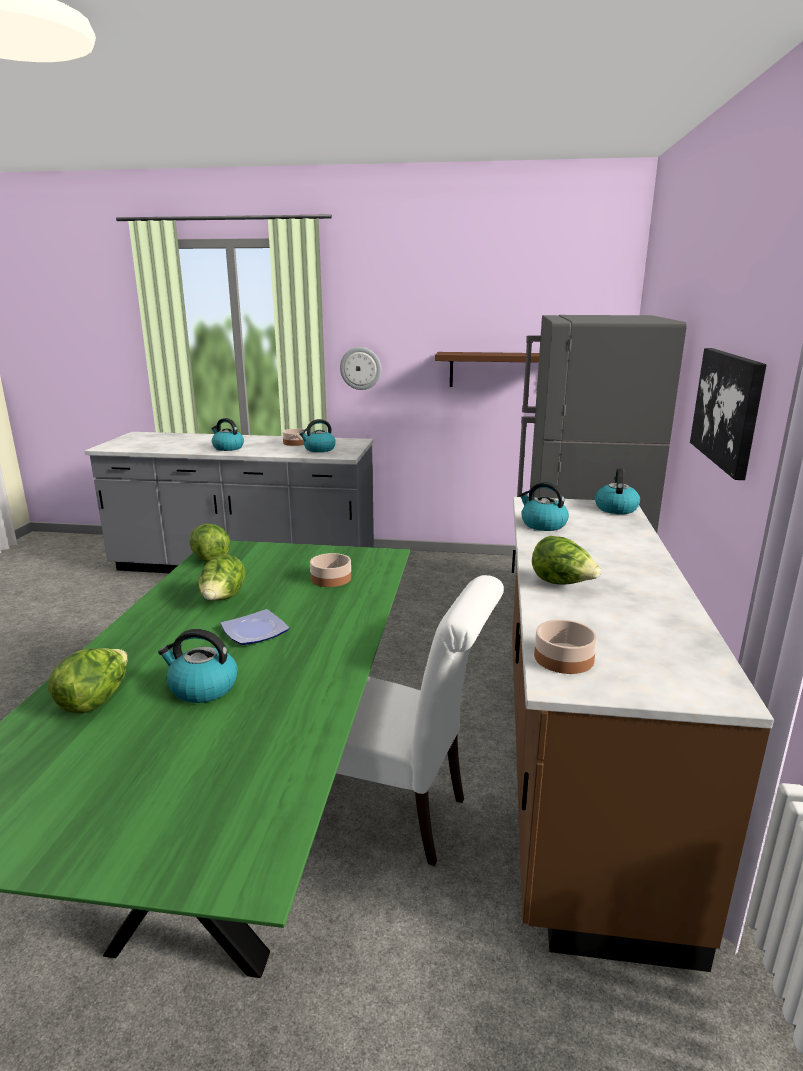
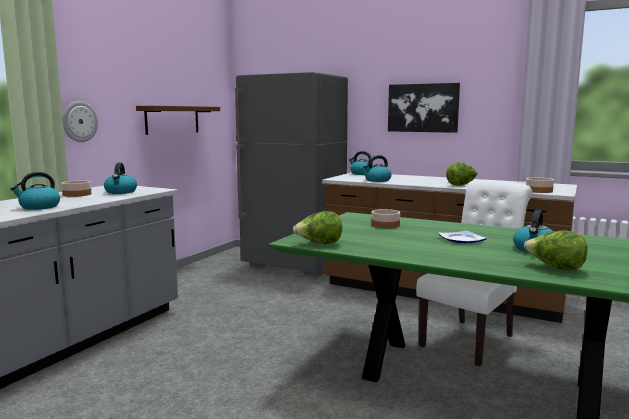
camera: 70 degrees left, 10 degrees down
(222, 600) = (407, 243): lettuce -> none

